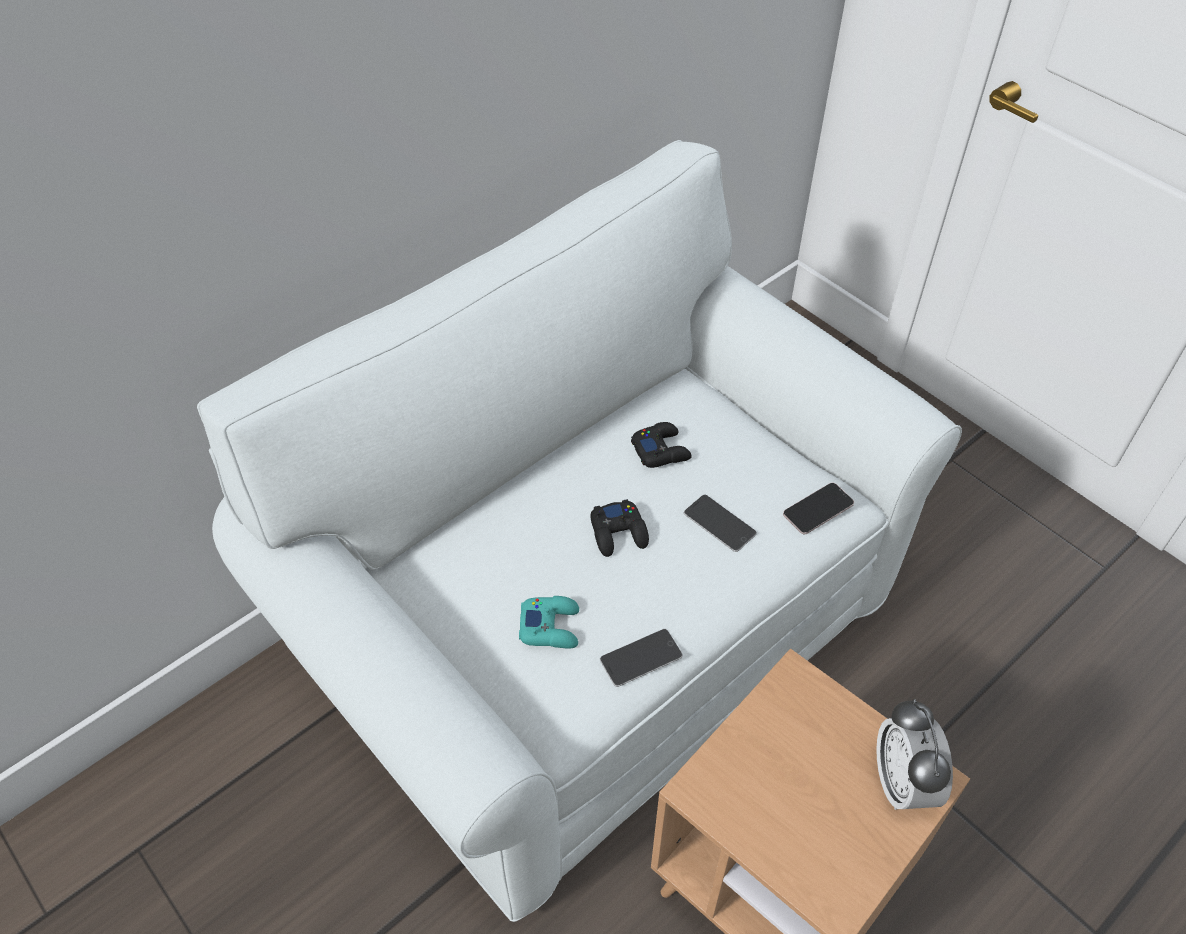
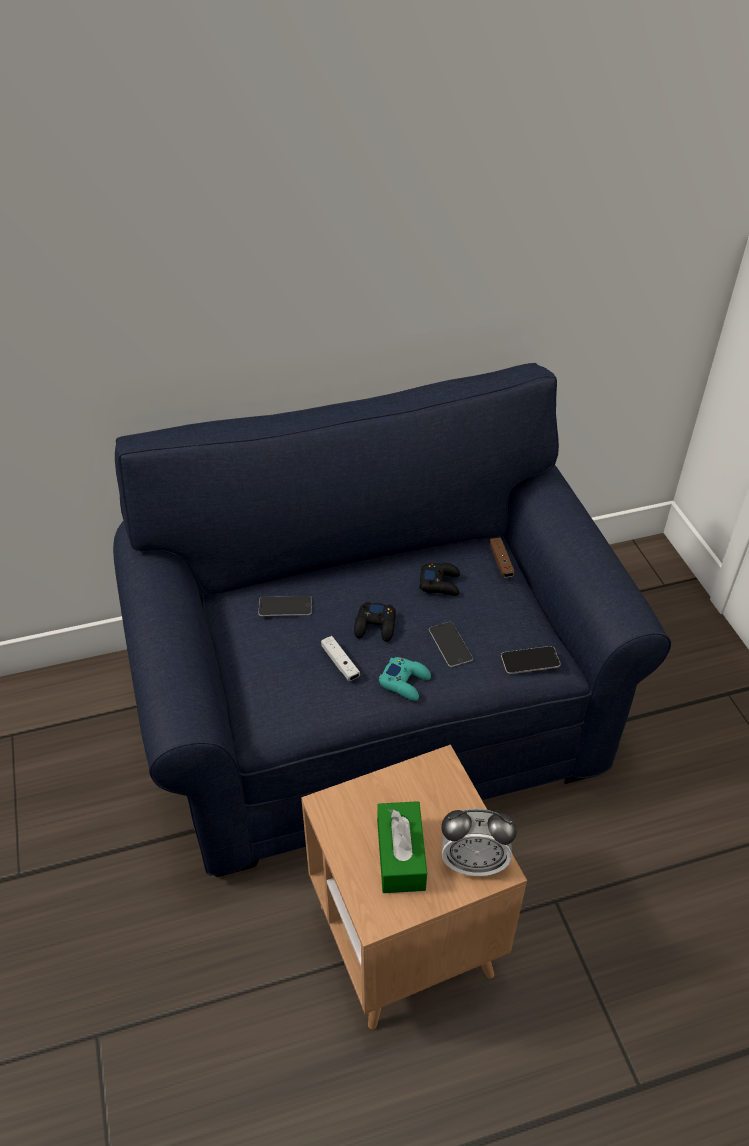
camera: 25 degrees right, 5 degrees down
(550, 626) = (293, 668): turquoise game controller -> turquoise game controller (405, 682)
(594, 627) = (376, 712): white sofa -> blue sofa
(605, 597) = (340, 663): none -> white game controller
(641, 658) = (340, 709): phone -> phone (285, 606)
(711, 399) = (501, 562): none -> brown game controller
(818, 813) = (401, 855): none -> green tissue box
(902, 783) = (473, 861): alarm clock -> alarm clock turned 105 degrees counterclockwise

